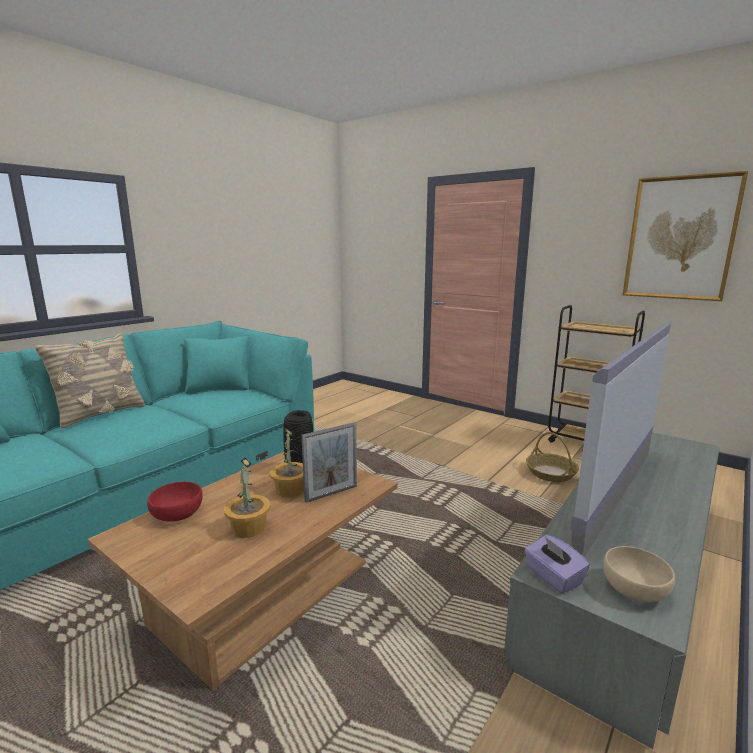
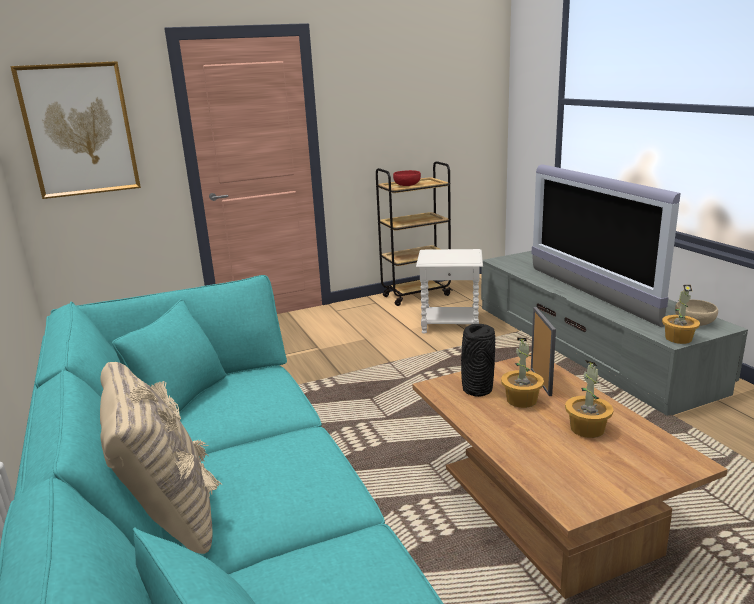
camera: 60 degrees left, 5 degrees up
(177, 513) = (538, 467): red bowl -> red bowl (406, 185)
(551, 473) = (450, 324): basket -> white side table
(553, 577) = (678, 338): purple tissue box -> potted plant
(680, 238) = (442, 95): picture -> picture (79, 130)

